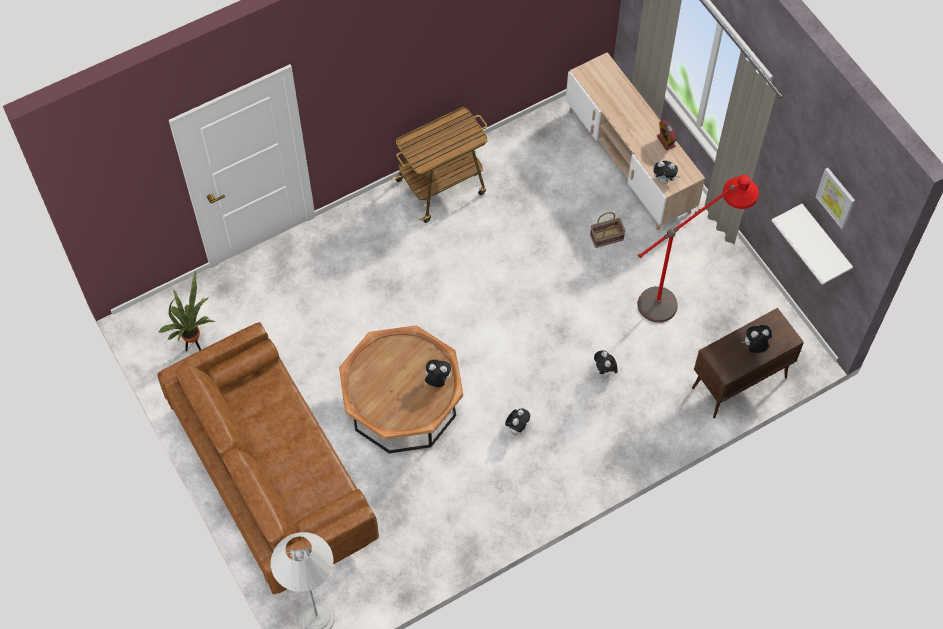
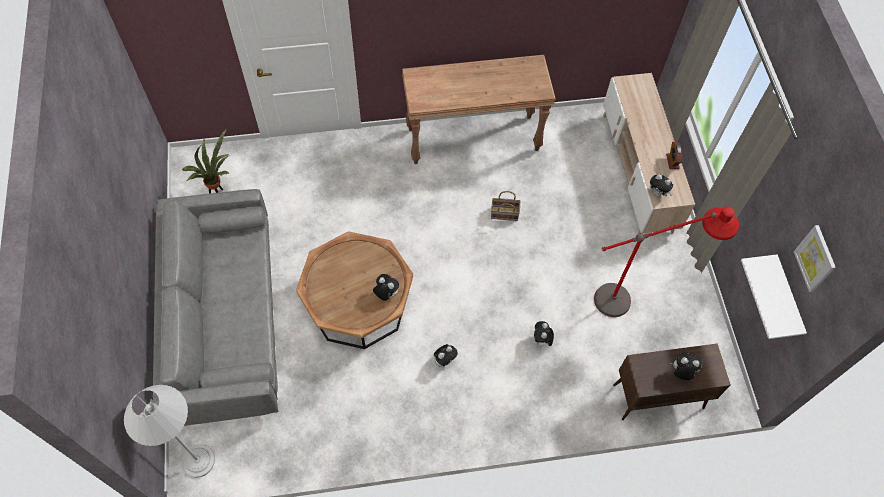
camera: 20 degrees right, 0 degrees up
(273, 474) = (225, 321): brown sofa -> grey sofa
(442, 186) = (473, 138): cart -> brown console table
(606, 238) = (591, 228): basket -> basket (503, 214)

